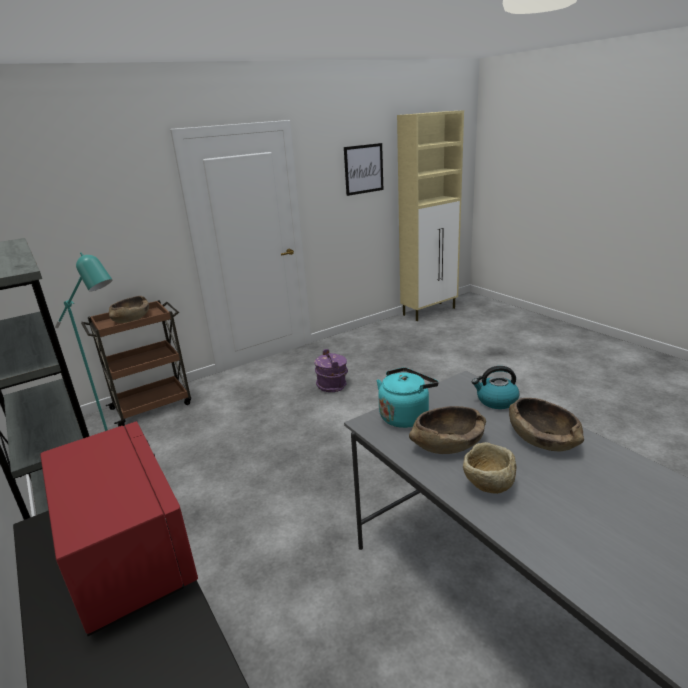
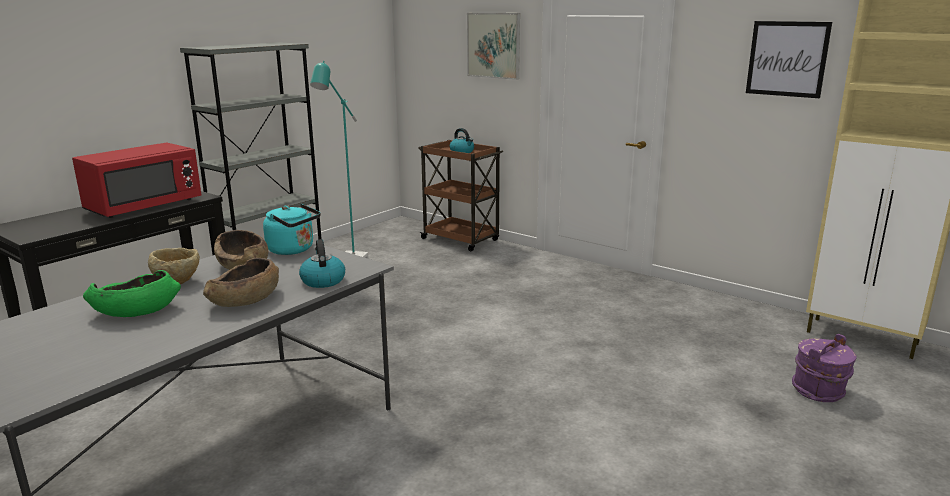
camera: 70 degrees right, 5 degrees down
(123, 201) = (493, 45): none -> picture
(131, 319) = (462, 151): brown bowl -> kettle
(332, 386) = (550, 304): purple bucket -> purple bucket (819, 391)
(576, 508) = (135, 311): none -> green bowl

